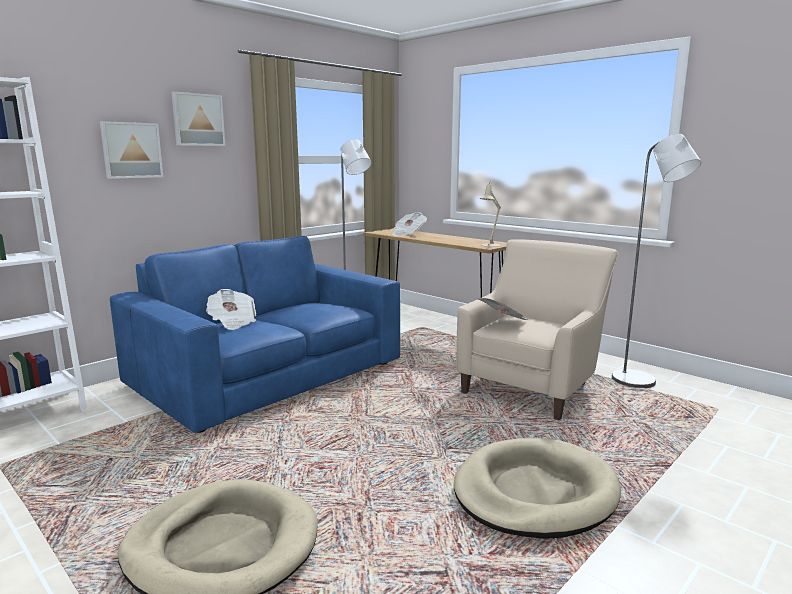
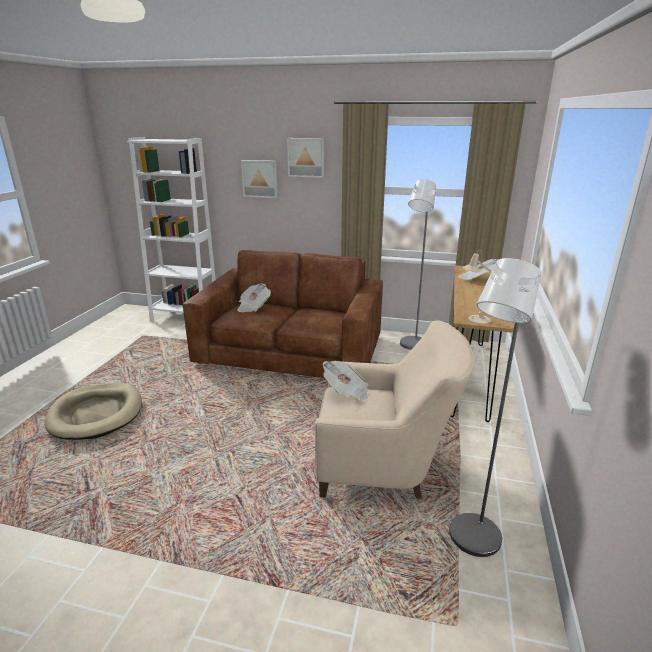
camera: 60 degrees right, 10 degrees up
(268, 373) = (291, 350): blue sofa -> brown sofa
(534, 492) = (190, 507): beige dog bed -> none

